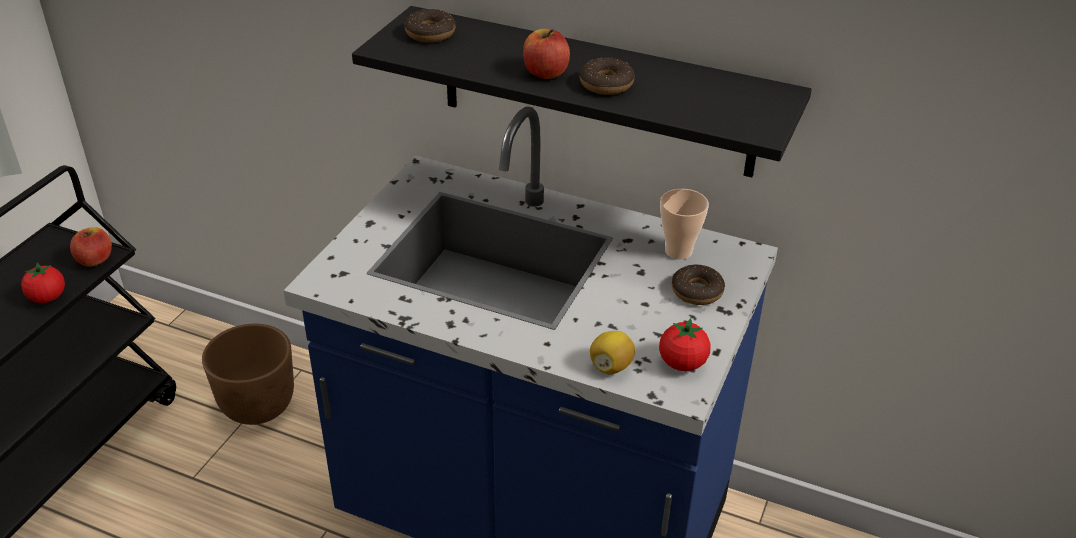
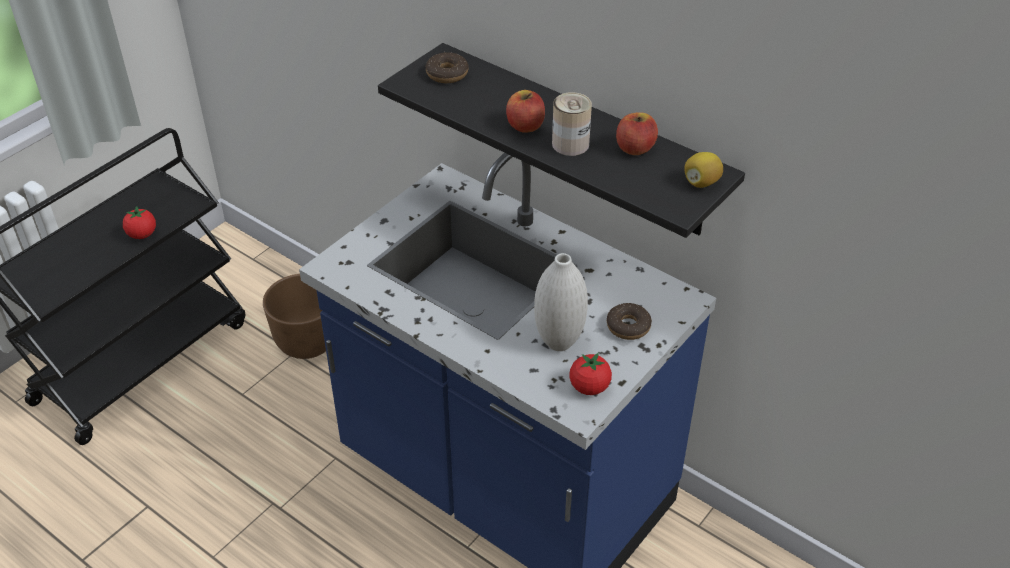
camera: 15 degrees right, 5 degrees up
(95, 260) = (184, 207): apple -> apple (635, 148)
(606, 84) = (570, 144): donut -> can
(611, 366) = (530, 379): lemon -> lemon (701, 182)
(626, 321) = (559, 342): none -> white vase
(678, 251) = (628, 287): cup -> none

